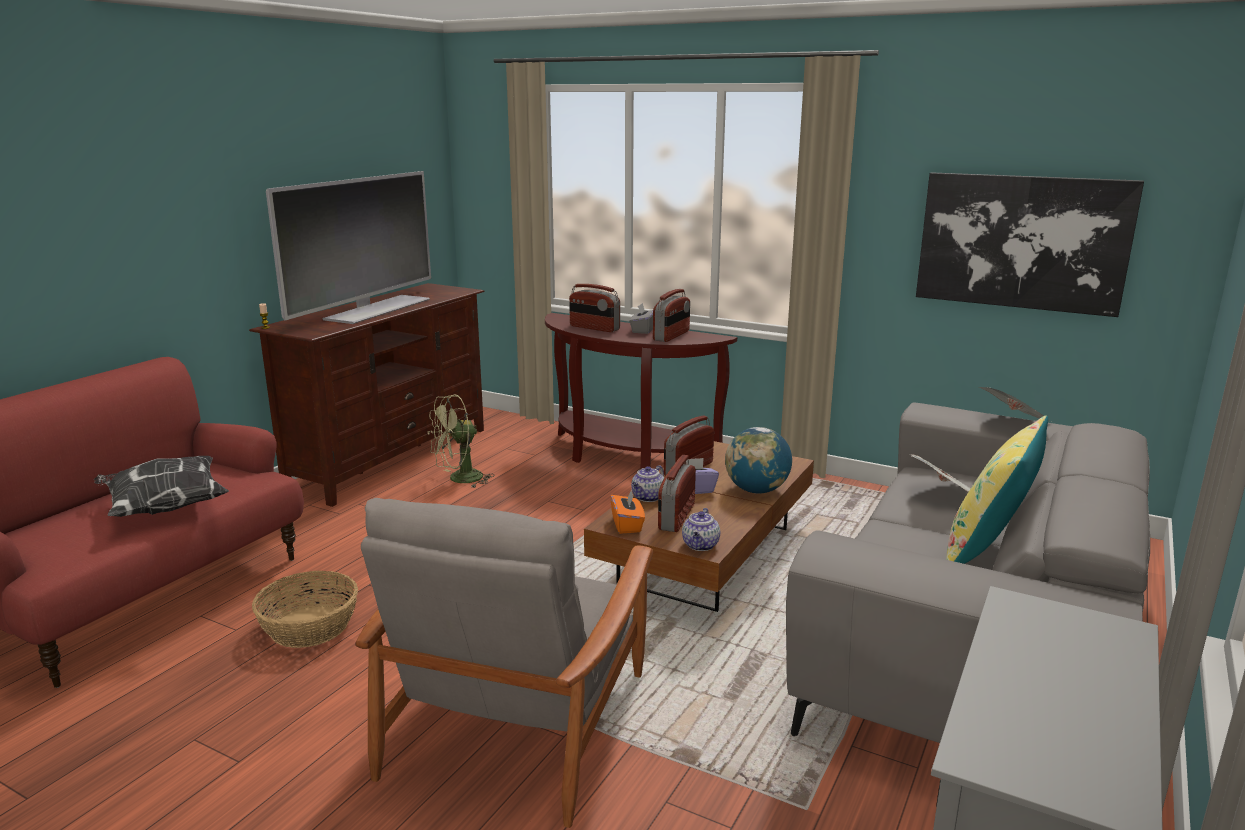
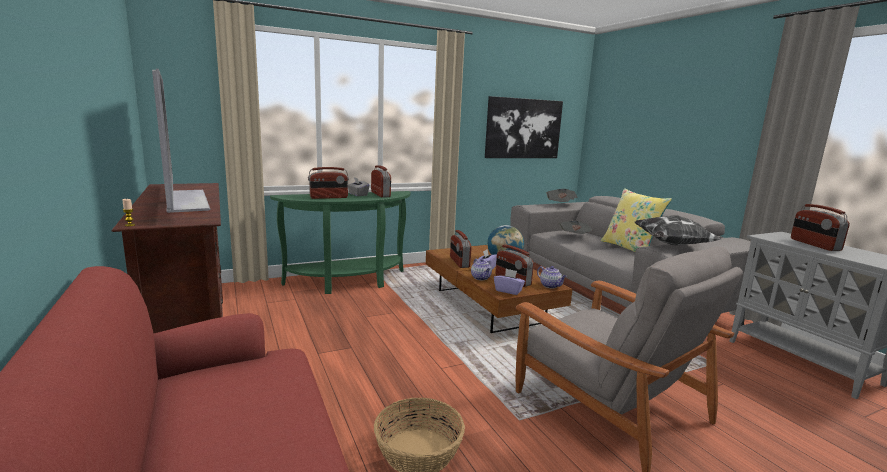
camera: 55 degrees left, 5 degrees down
(164, 508) = (270, 416): pillow -> pillow (671, 245)
(459, 479) = (282, 329): green fan -> none
(625, 457) = (349, 282): brown console table -> green console table
(627, 525) = (508, 291): orange tissue box -> purple tissue box
(1056, 665) = (814, 245): none -> radio

